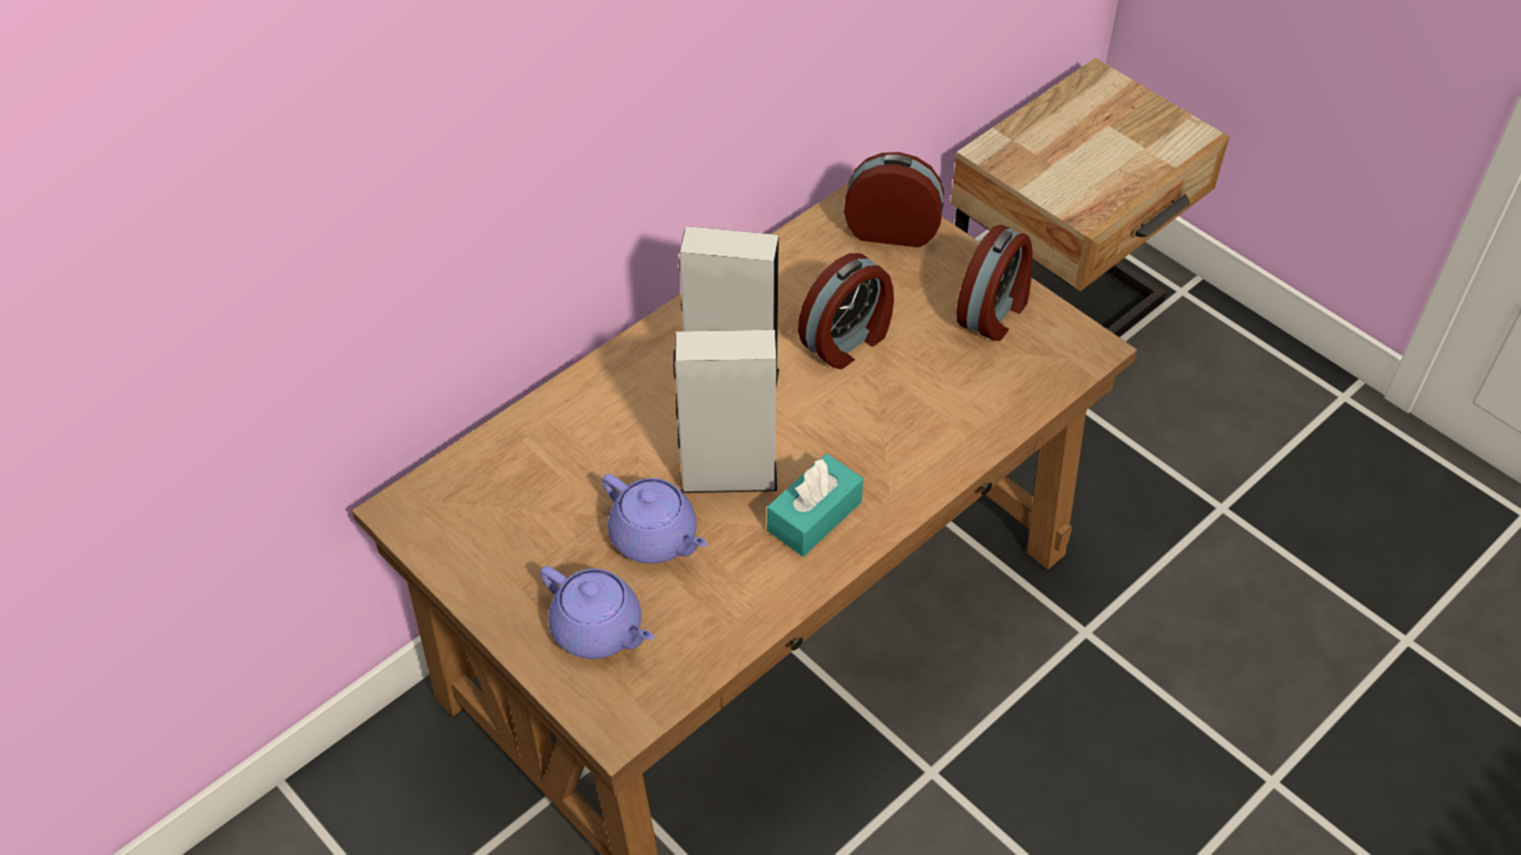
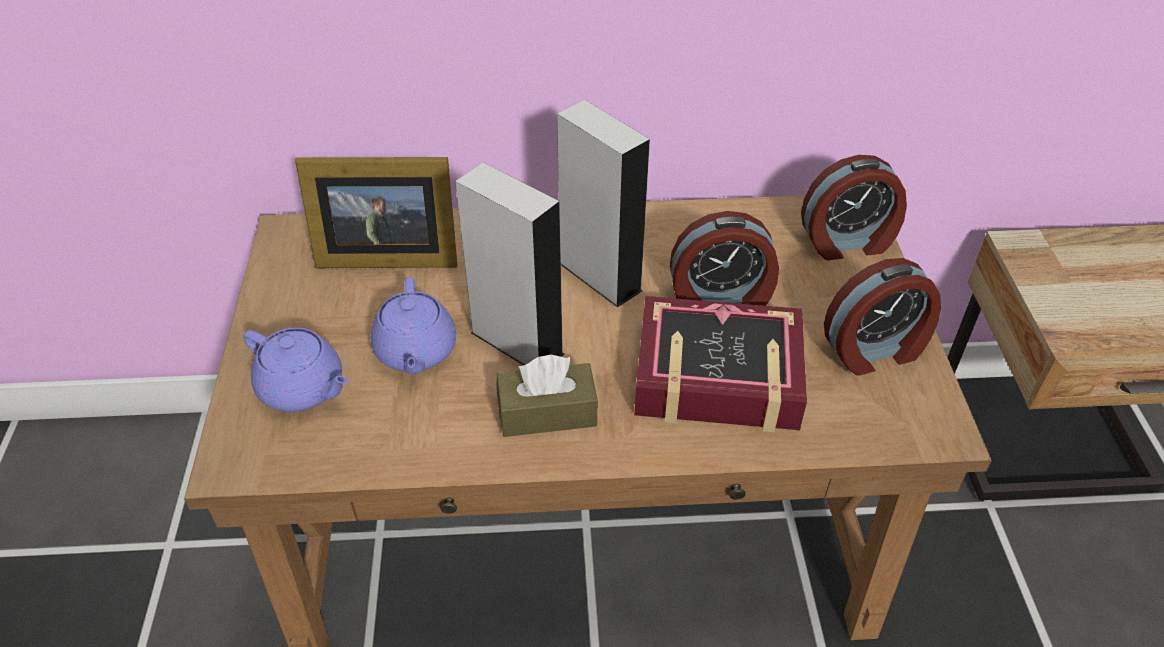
camera: 40 degrees right, 5 degrees down
(522, 473) = (384, 254): none -> picture frame
(599, 630) = (303, 388): purple teapot -> purple teapot turned 45 degrees counterclockwise
(814, 516) = (547, 412): turquoise tissue box -> brown tissue box
(892, 229) = (847, 243): alarm clock -> alarm clock turned 120 degrees clockwise
(907, 405) = (717, 377): none -> book

